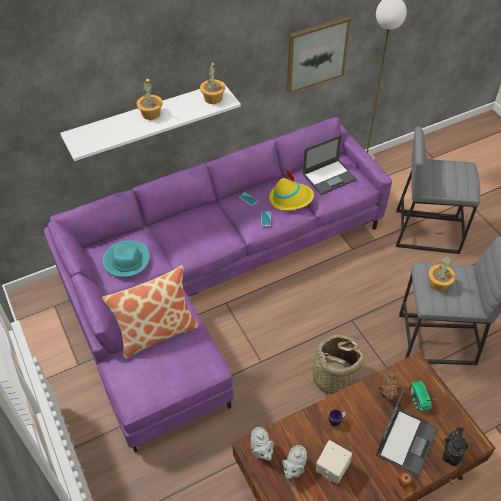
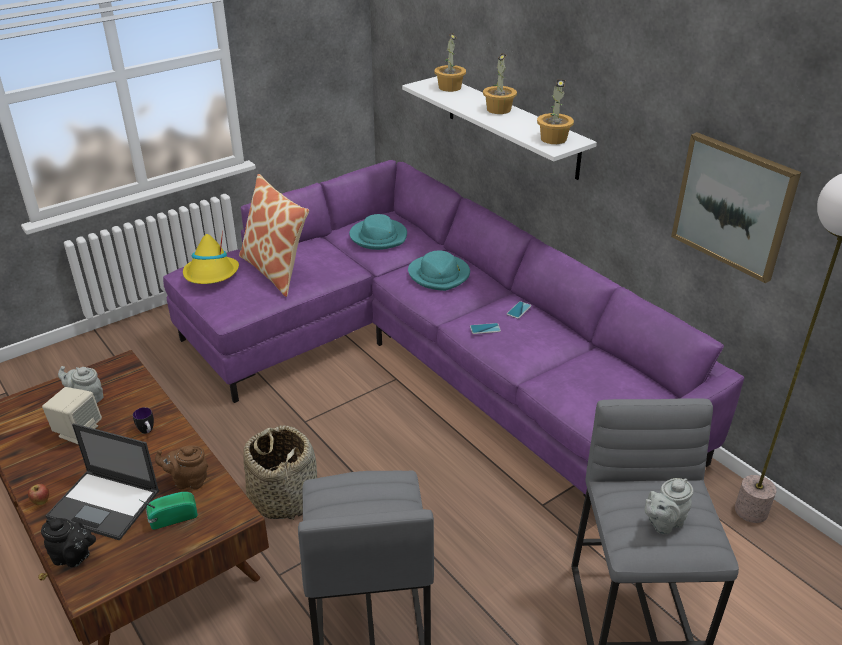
camera: 80 degrees right, 15 degrees down
(192, 232) = (439, 275): none -> turquoise hat
(261, 451) = (115, 371): grey teapot -> grey teapot (663, 523)
(291, 198) = (537, 348): yellow hat -> yellow hat (211, 274)
(329, 177) = (605, 382): laptop -> none
(438, 283) = (363, 492): potted plant -> potted plant (449, 87)

